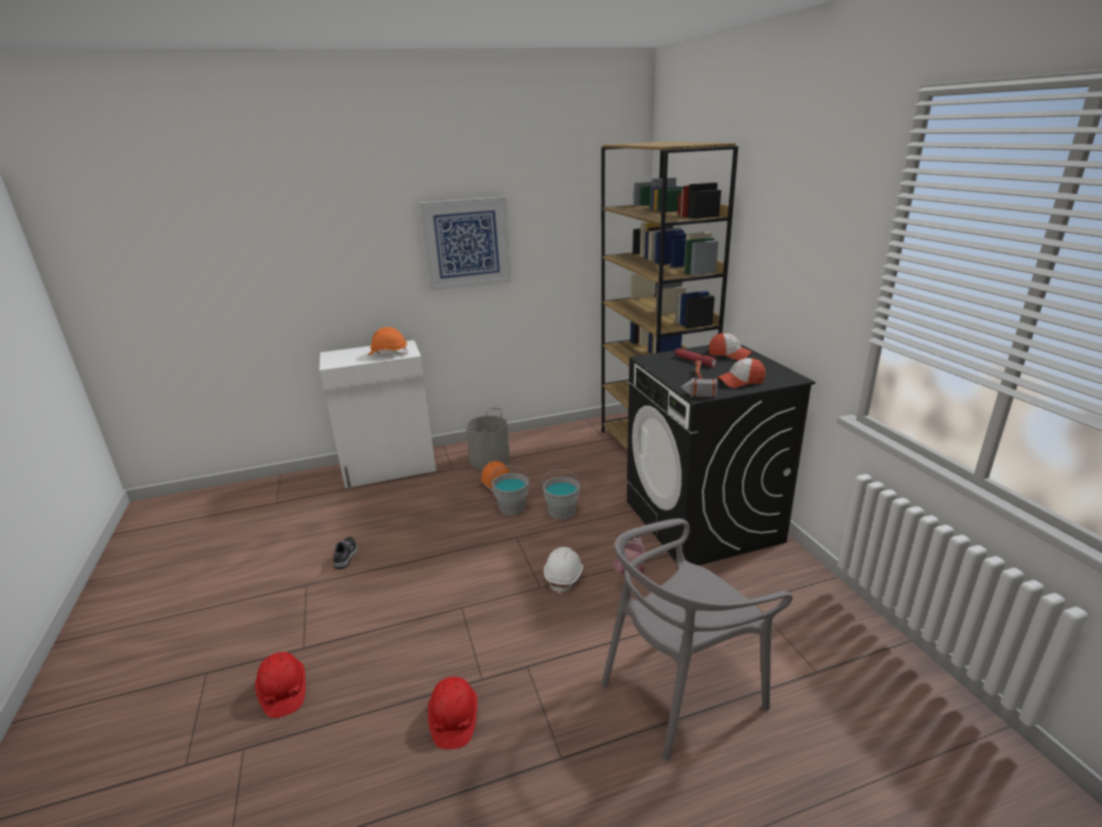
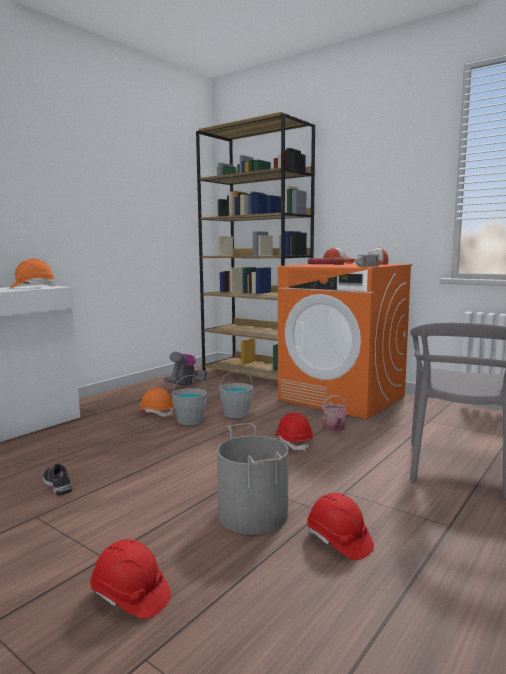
camera: 35 degrees left, 15 degrees down
(466, 243) = (89, 196): picture -> none
(490, 460) = (127, 402): grey bucket -> grey bucket (254, 514)
(564, 449) = (186, 386): none -> vacuum cleaner
(564, 576) = (293, 442): white hard hat -> red hard hat
(703, 521) = (343, 397): black washing machine -> orange washing machine

